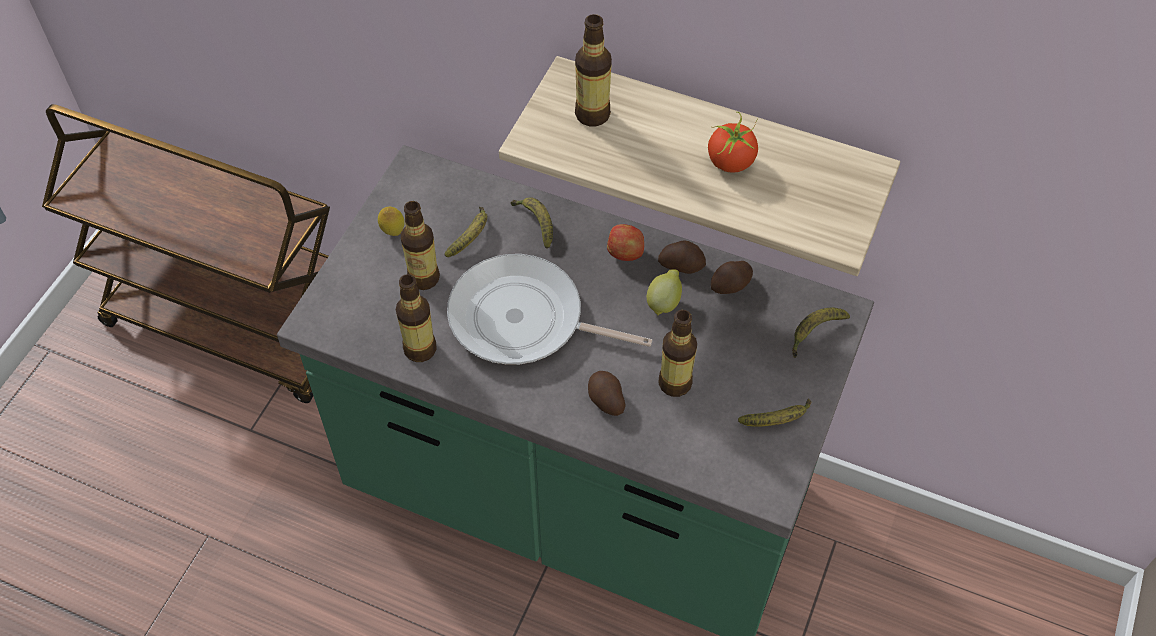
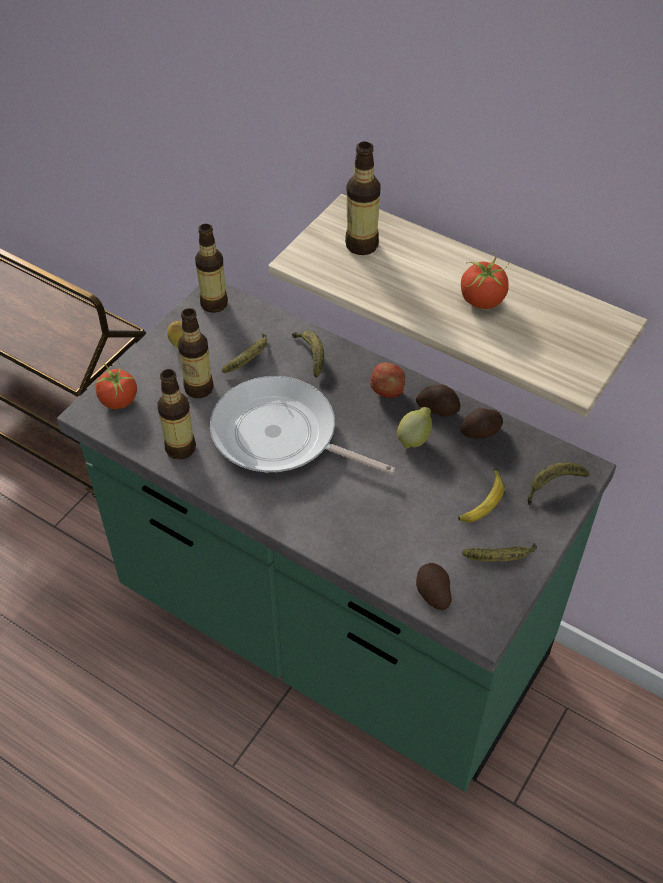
camera: 10 degrees right, 5 degrees down
(340, 305) = (118, 400): none -> tomato
(605, 400) = (340, 517): potato -> potato (432, 593)
(674, 383) = (409, 511): bottle -> bottle (214, 304)
(746, 361) = (481, 501): none -> banana

